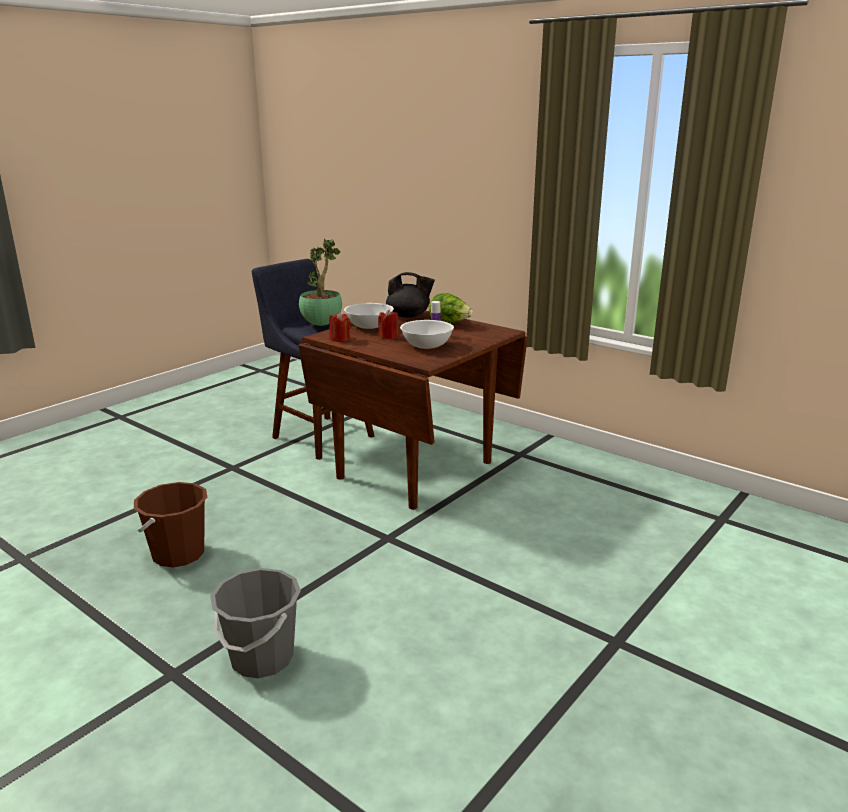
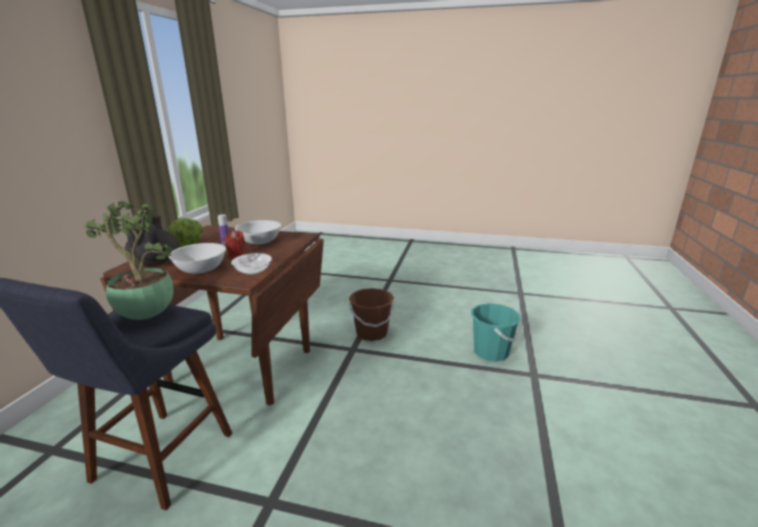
camera: 115 degrees left, 0 degrees up
(178, 554) = (448, 440): brown bucket -> brown bucket (371, 333)
(262, 658) = (491, 352): grey bucket -> turquoise bucket
(340, 339) = (253, 271): red candle -> bowl

